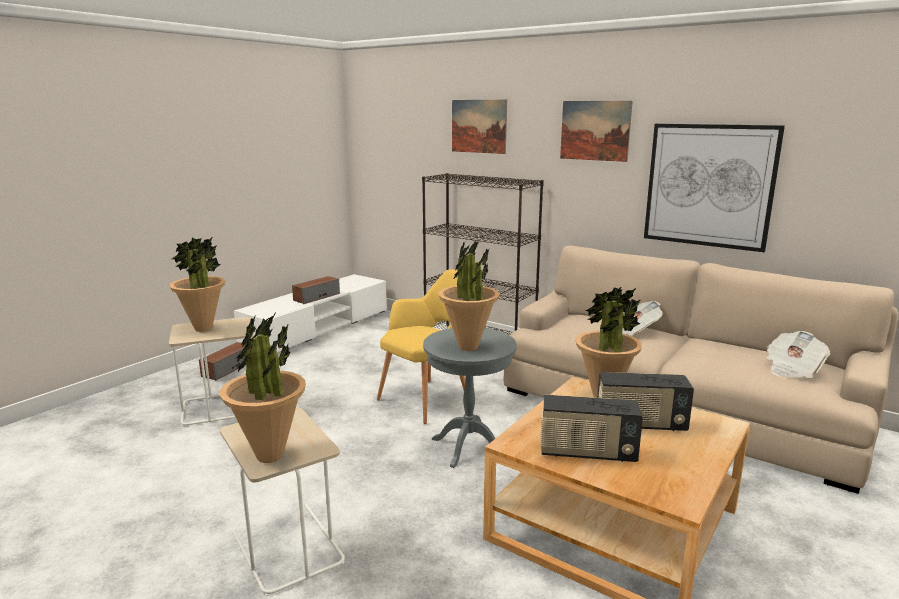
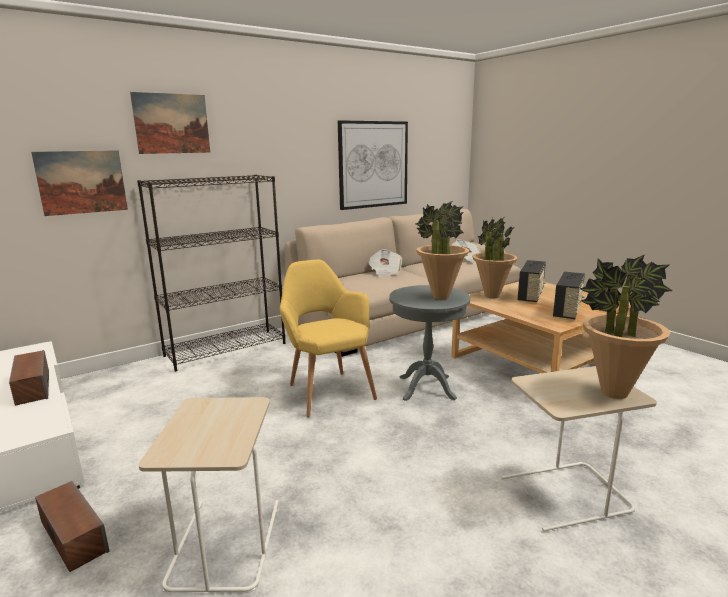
camera: 70 degrees left, 0 degrees up
(203, 329) = (200, 434): potted plant -> none
(595, 130) = (294, 126): picture -> picture (82, 182)

